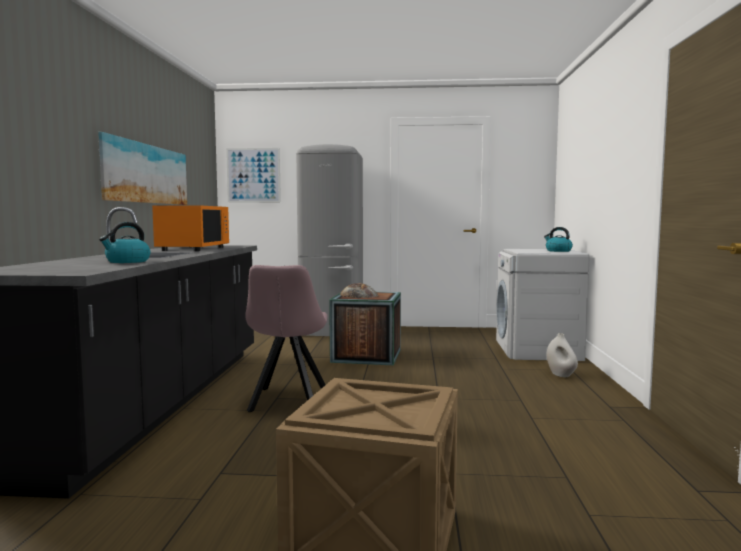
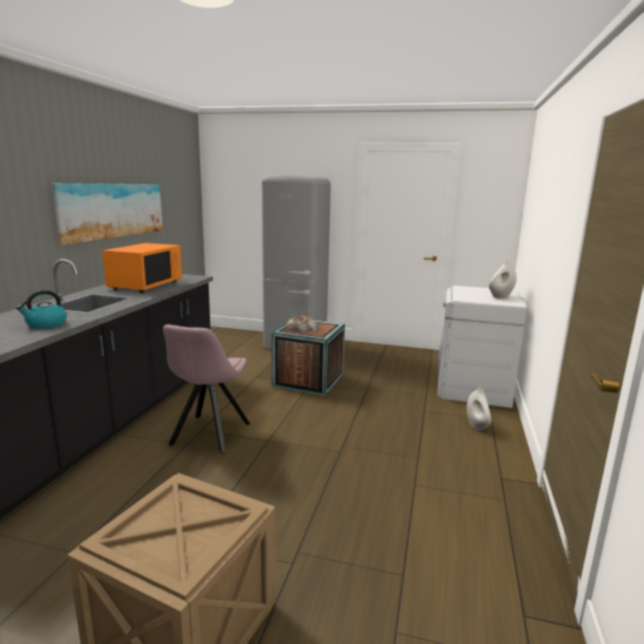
camera: 10 degrees right, 10 degrees up
(253, 175) = (232, 195): picture -> none
(558, 251) = (500, 297): kettle -> white vase

